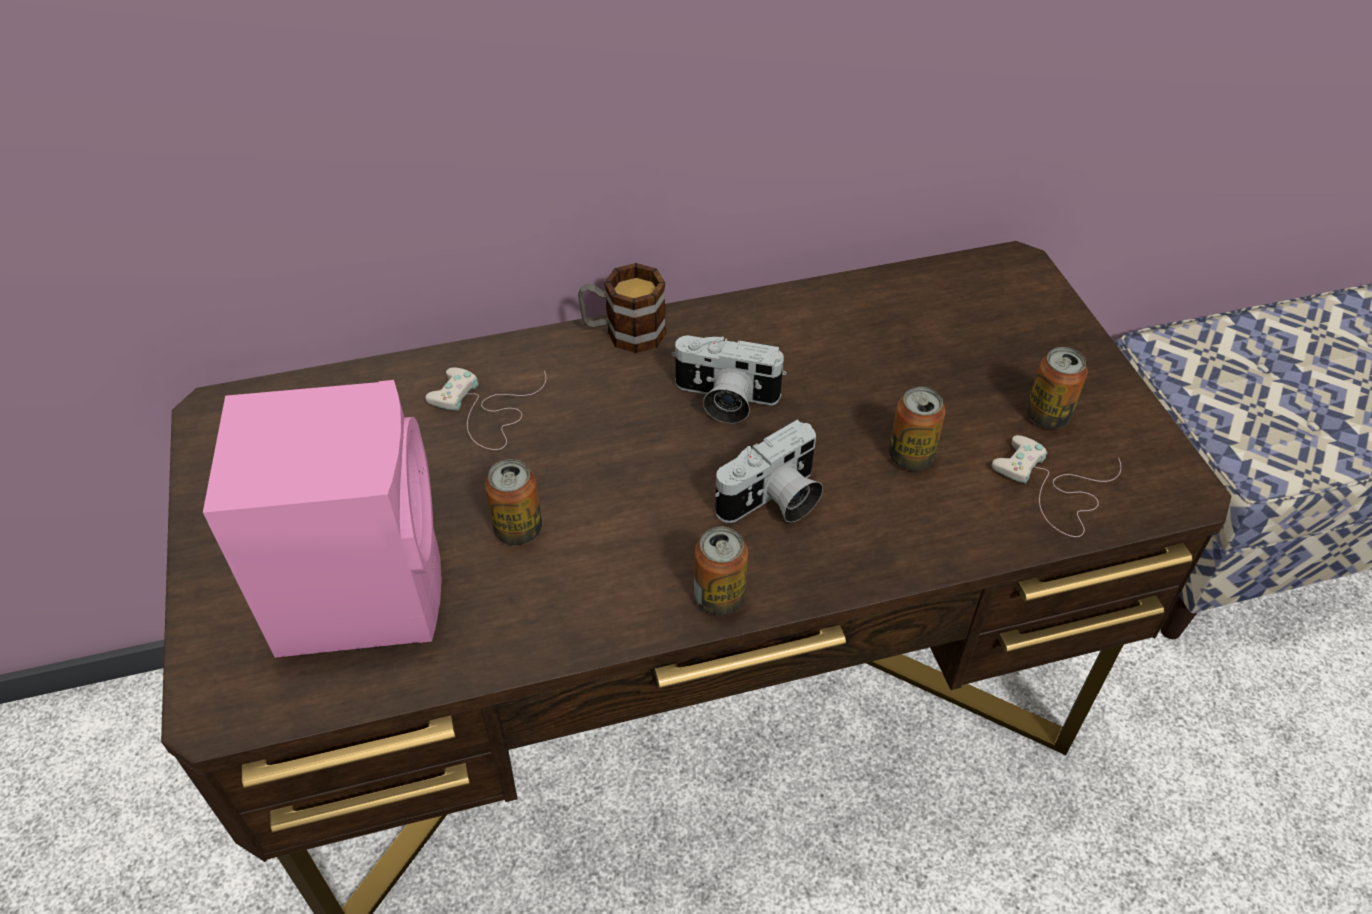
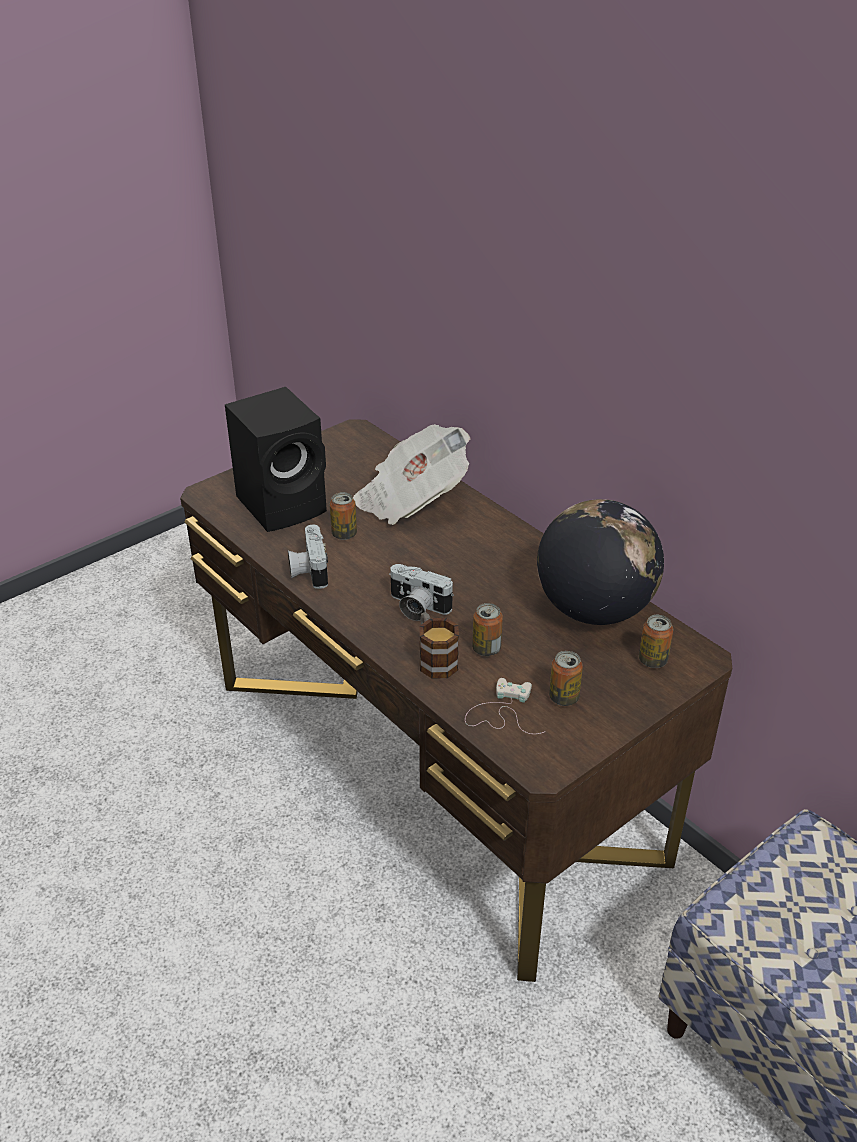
camera: 65 degrees right, 10 degrees down
(362, 587) = (284, 504): pink speaker -> black speaker
(485, 411) = (411, 499): white game controller -> newspaper
(623, 332) = (501, 523): mug -> mug (435, 659)
(719, 597) = (342, 606): can -> can (652, 660)
(724, 400) = (478, 571): camera -> camera (308, 570)
(877, 318) = (594, 609): none -> globe

